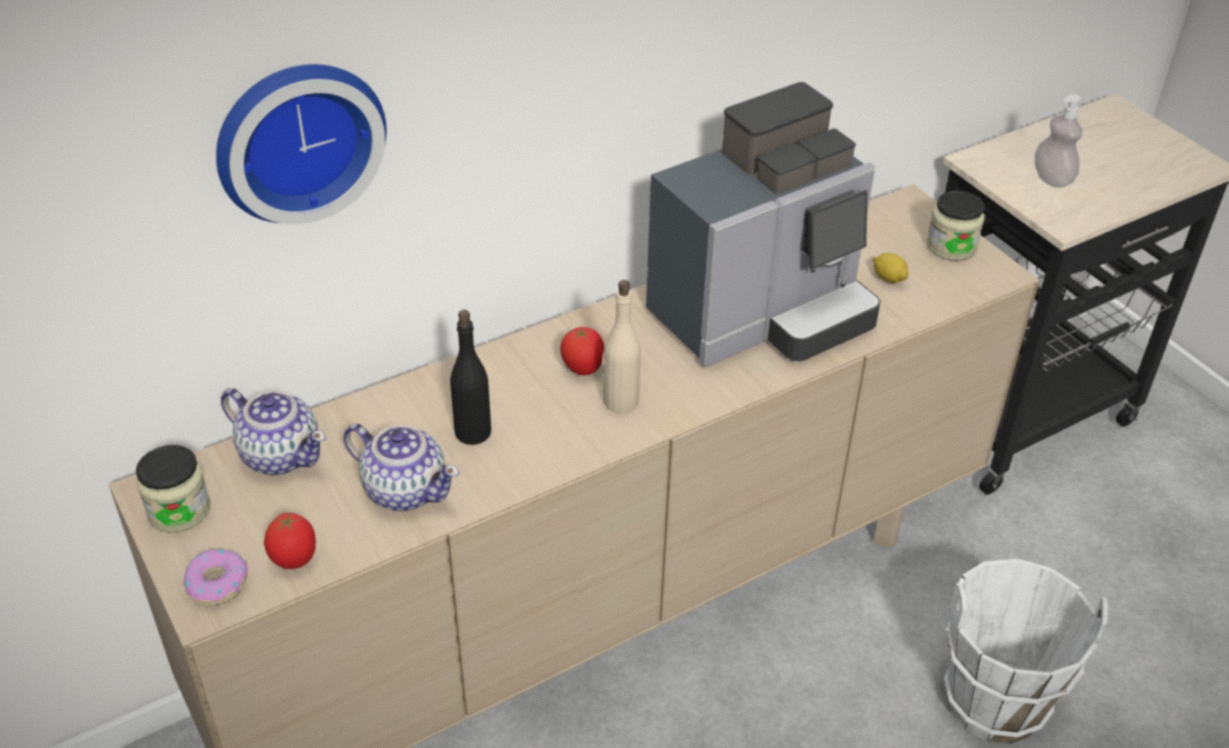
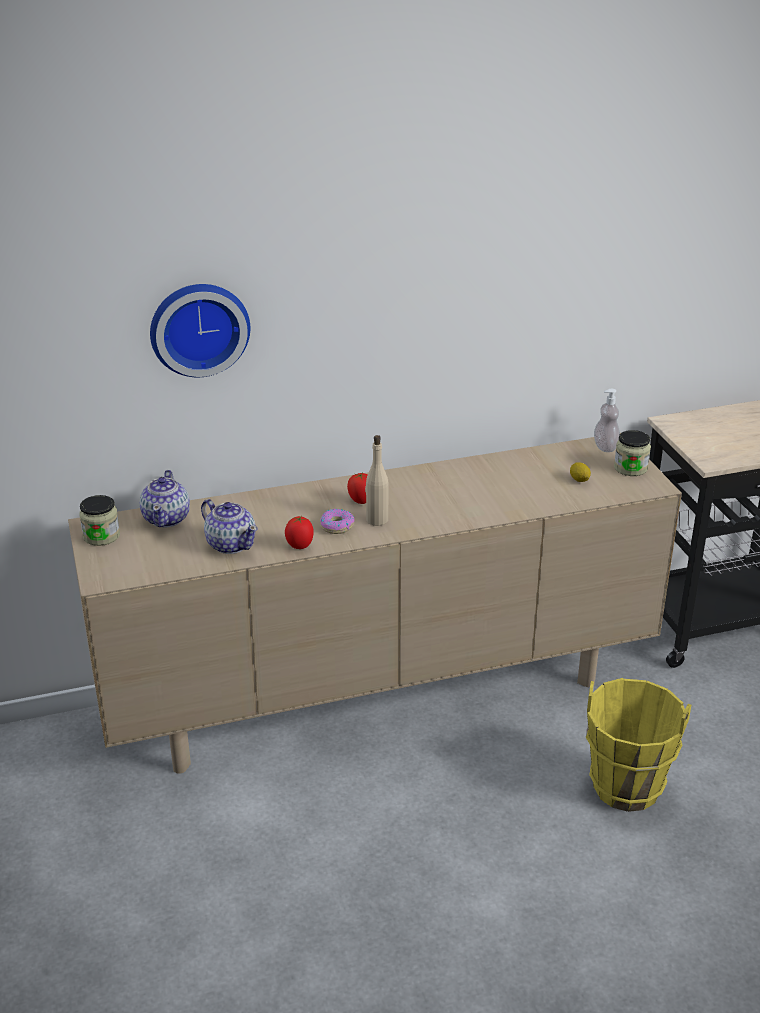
camera: 15 degrees right, 10 degrees down
(217, 583) = (109, 571): donut -> donut (336, 526)
(280, 454) = (167, 518): teapot -> teapot turned 45 degrees clockwise
(295, 560) = (156, 567): tomato -> tomato (300, 546)
(472, 432) = (281, 522): black bottle -> none
(763, 315) = (487, 488): coffee machine -> none
(994, 702) = (626, 786): white bucket -> yellow bucket
(1052, 179) = (716, 437): soap dispenser -> soap dispenser (605, 447)

